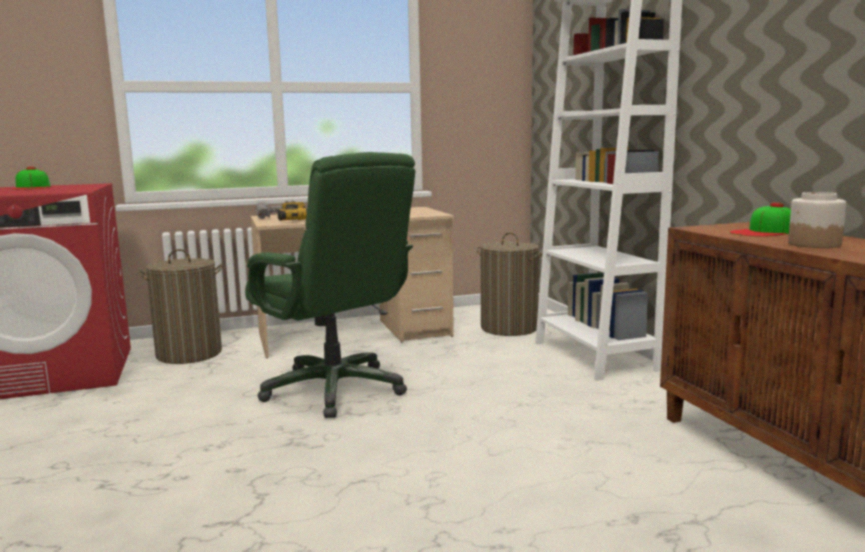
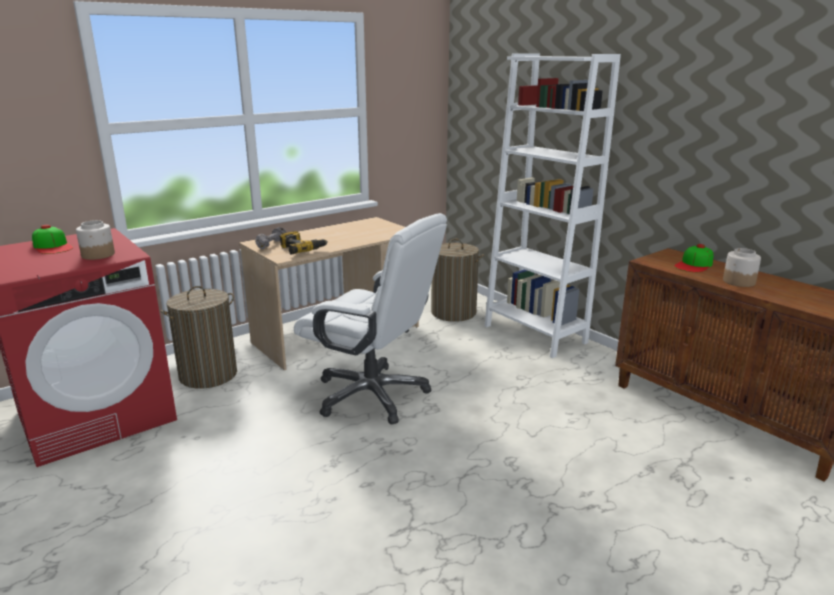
camera: 20 degrees left, 10 degrees up
(52, 190) = (98, 255): none -> jar
(335, 389) = (372, 395): green office chair -> white office chair

